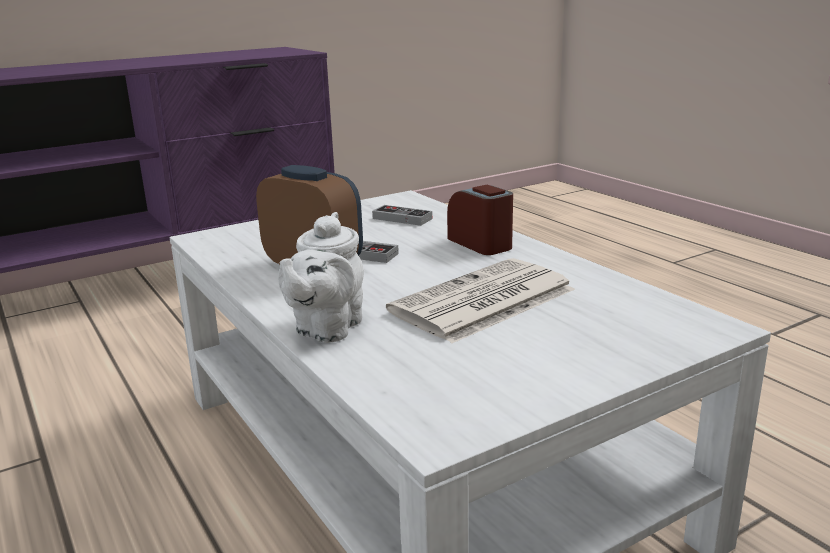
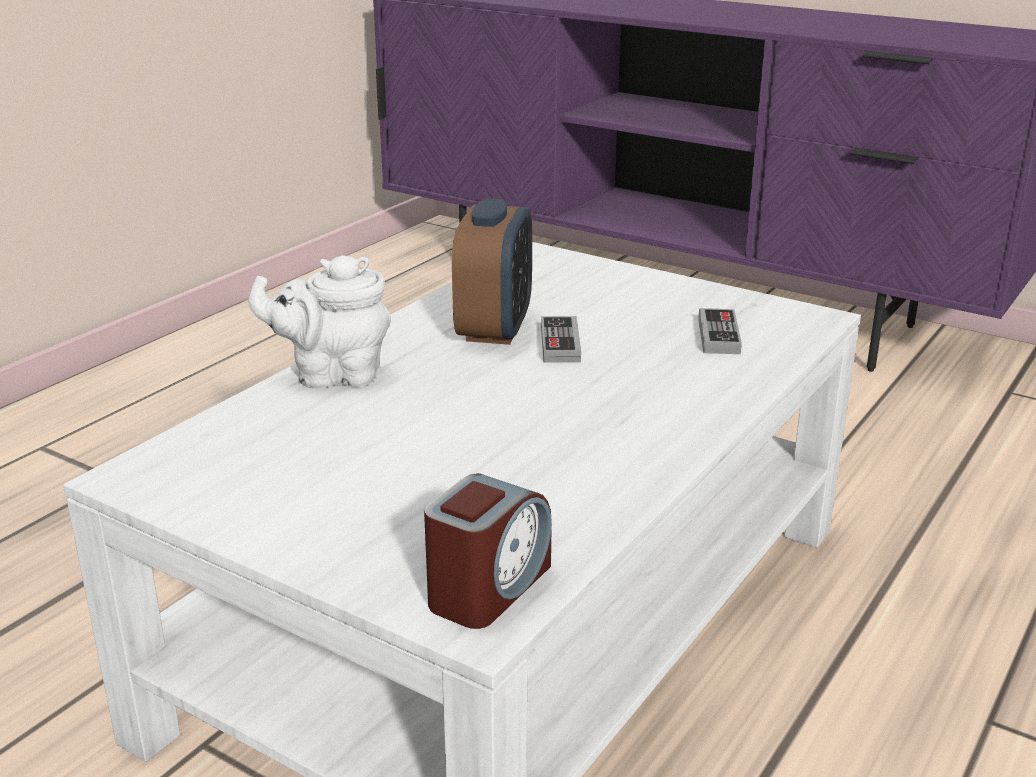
camera: 65 degrees right, 5 degrees up
(481, 244) = (668, 405): alarm clock -> alarm clock (488, 588)
(482, 302) = (458, 442): newspaper -> none

